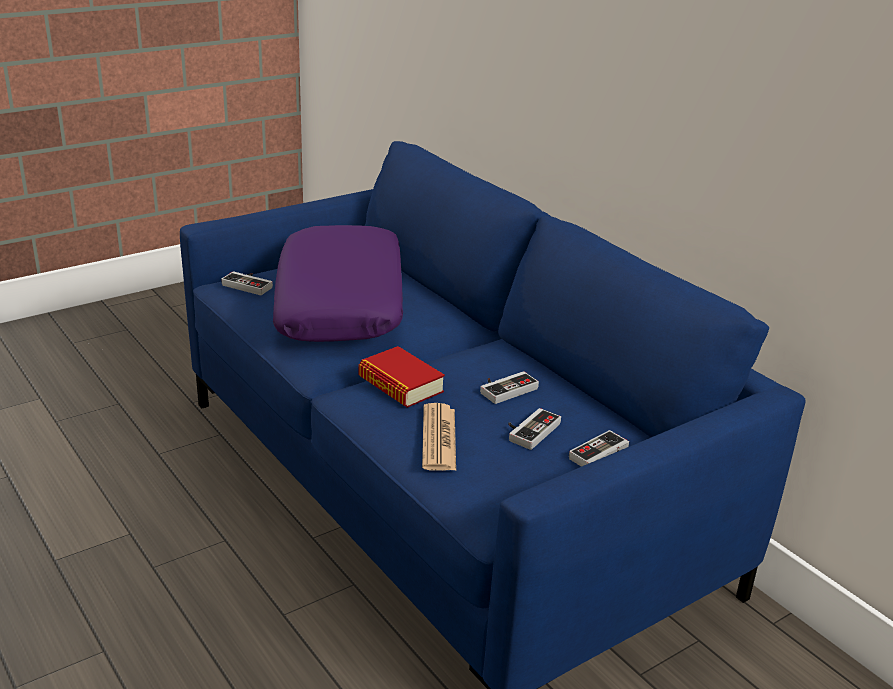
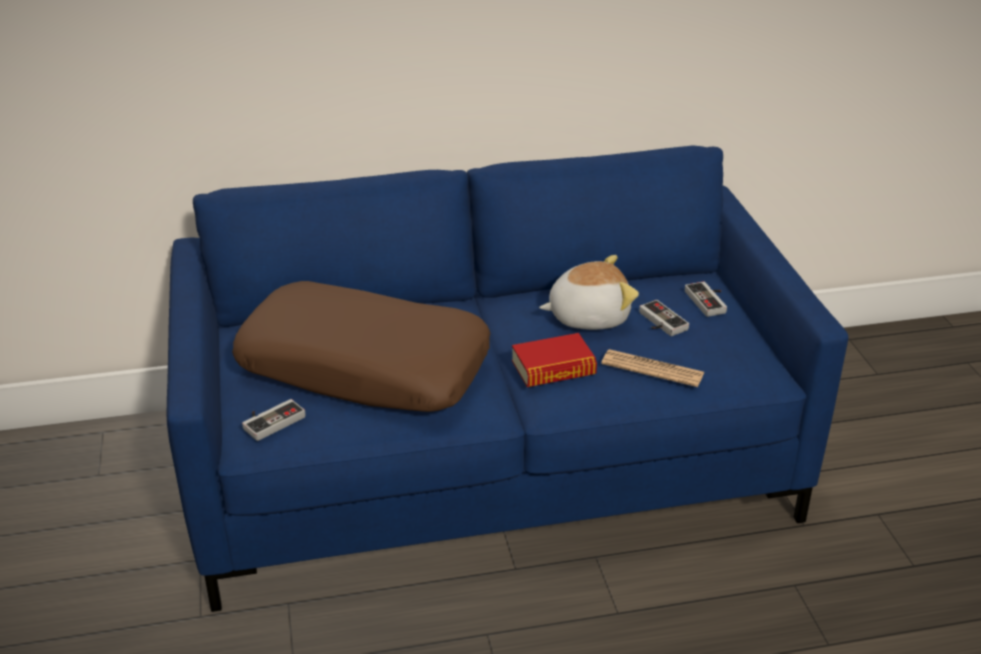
camera: 65 degrees left, 5 degrees up
(342, 303) = (365, 367): purple pillow -> brown pillow
(505, 388) = (588, 316): game controller -> plush toy

